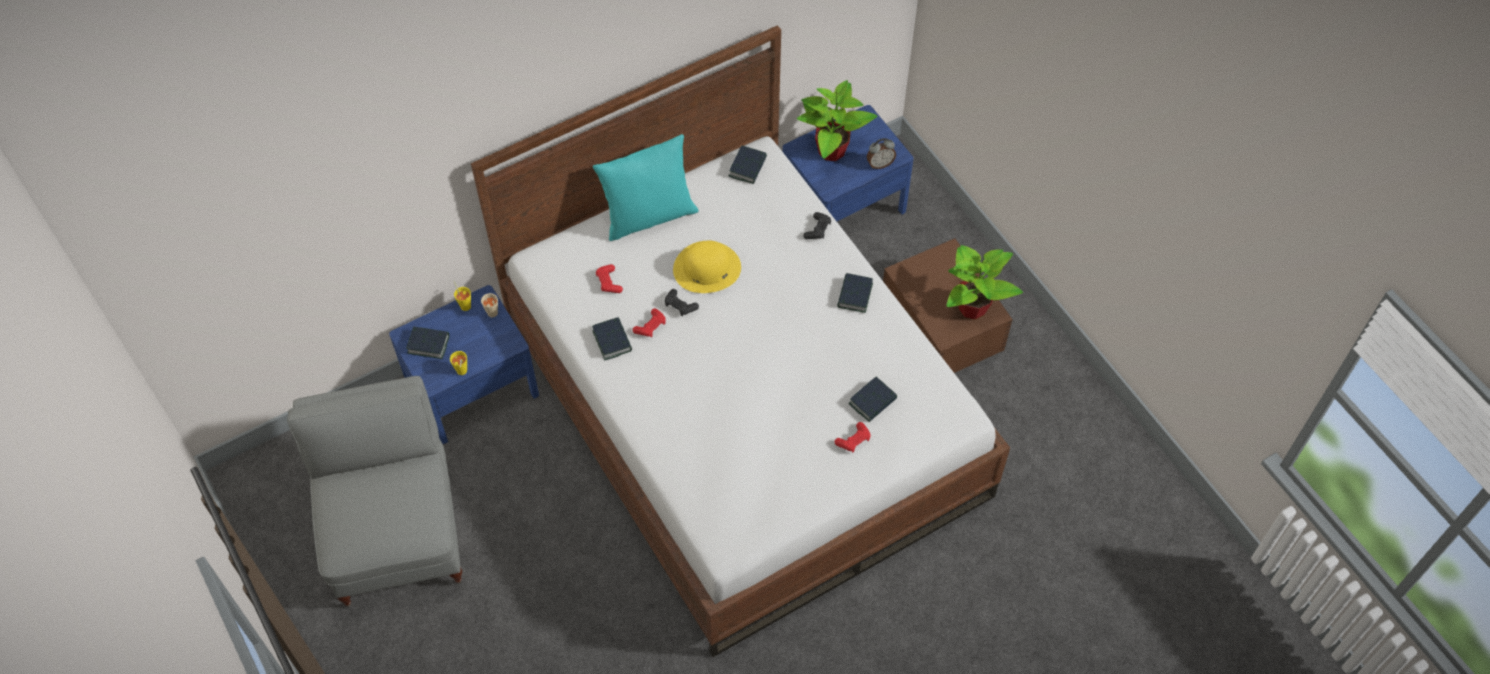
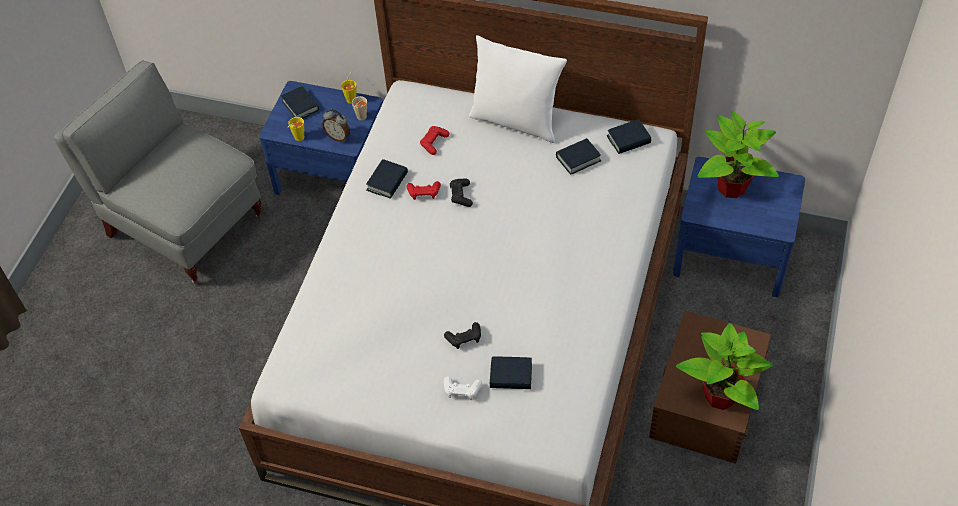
camera: 50 degrees right, 5 degrees down
(397, 534) = (185, 225): grey armchair -> grey armchair turned 90 degrees counterclockwise
(649, 216) = (516, 120): turquoise pillow -> white pillow
(706, 268) = (511, 185): yellow hat -> none
(817, 229) = (626, 221): black game controller -> black game controller (464, 338)
(853, 440) = (462, 390): red game controller -> white game controller
(854, 295) = (595, 290): book -> book (578, 159)
(880, 164) = (759, 225): alarm clock -> alarm clock (338, 137)

